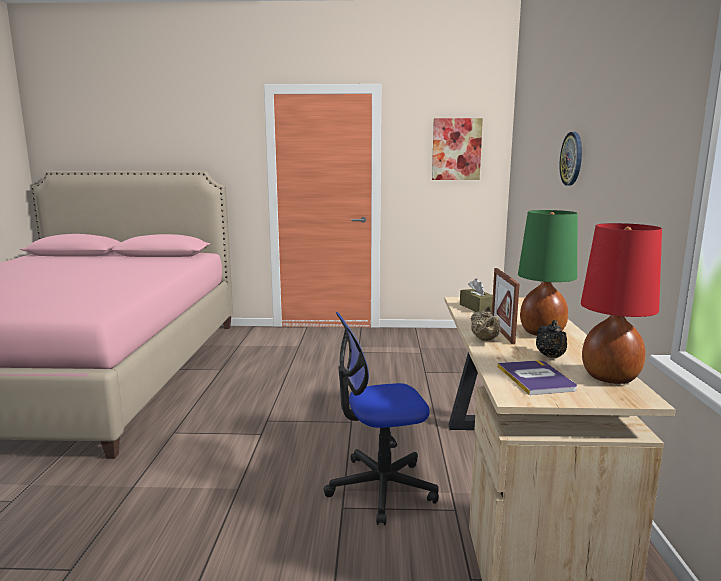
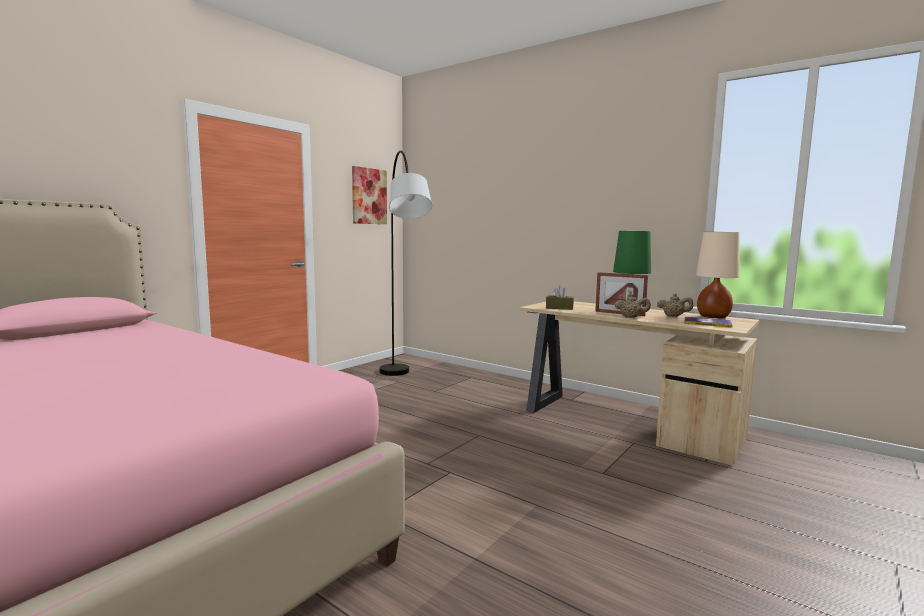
camera: 55 degrees left, 5 degrees down
(381, 487) = (588, 454): office chair -> none
(407, 359) = (402, 388): none -> grey floor lamp
(551, 357) = (674, 316): black teapot -> beige teapot
(572, 158) = (538, 203): wall clock -> none
(609, 377) = (713, 317): red table lamp -> beige table lamp

